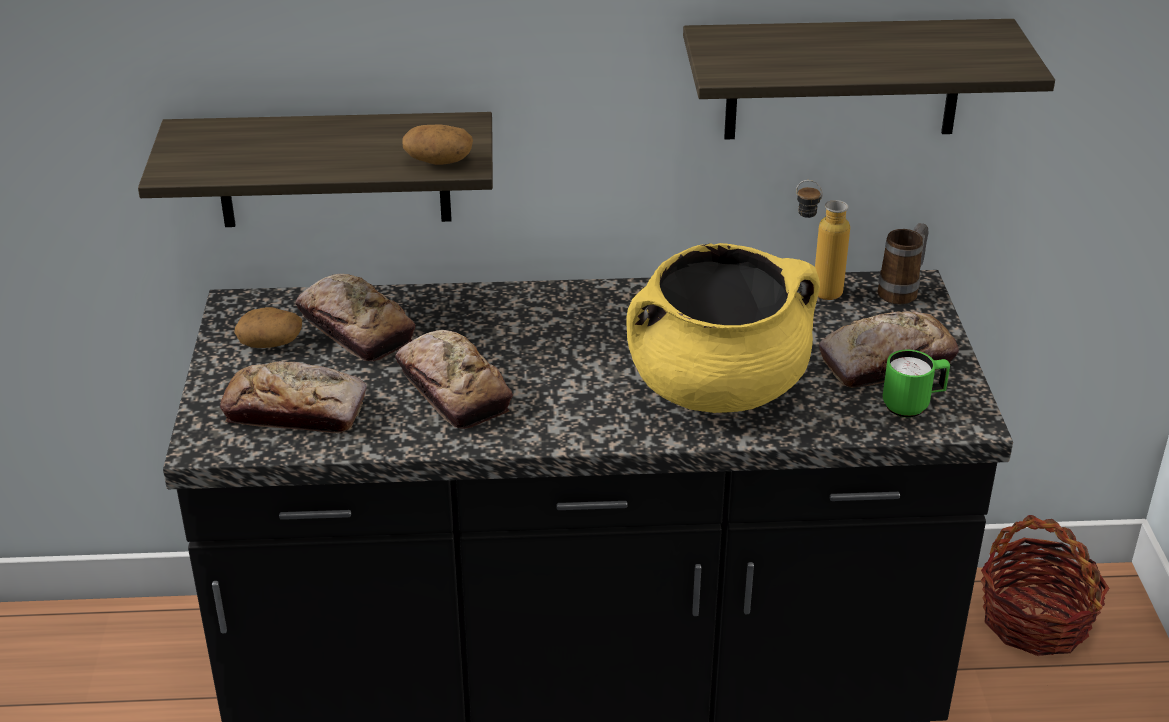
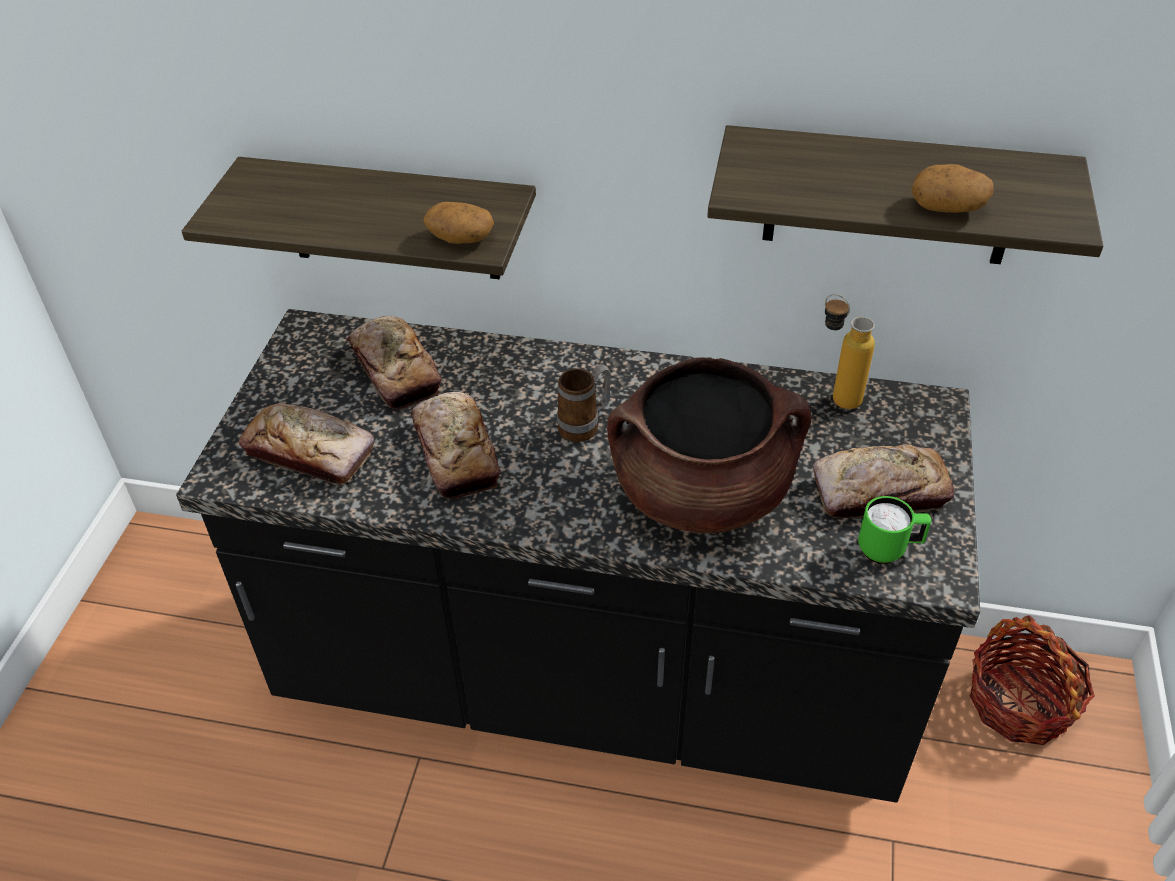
camera: 15 degrees right, 10 degrees up
(271, 342) = (317, 374): potato -> potato (948, 207)
(717, 387) = (701, 493): yellow cooking pot -> brown cooking pot
(902, 291) = (923, 409): mug -> mug (585, 425)

